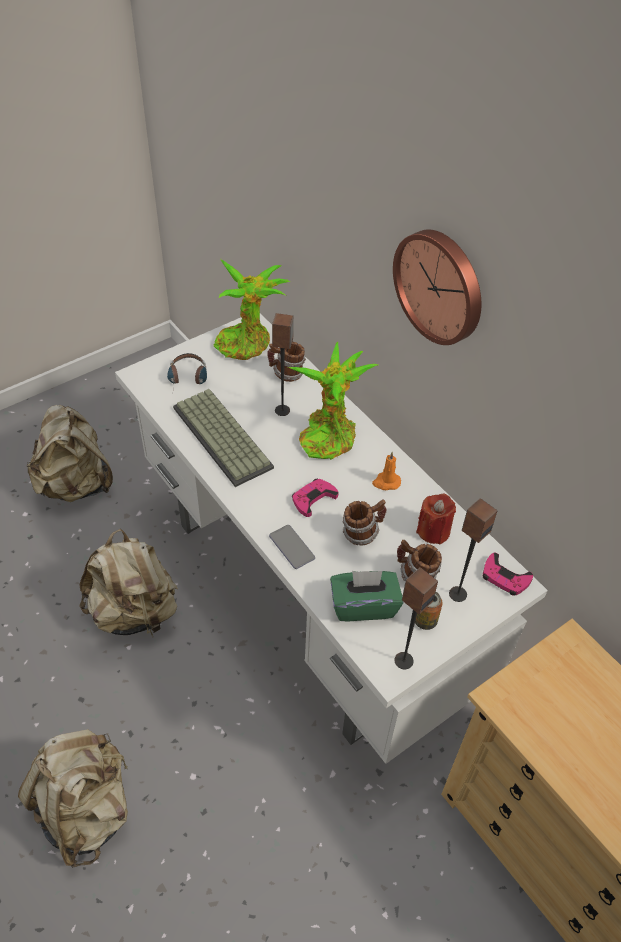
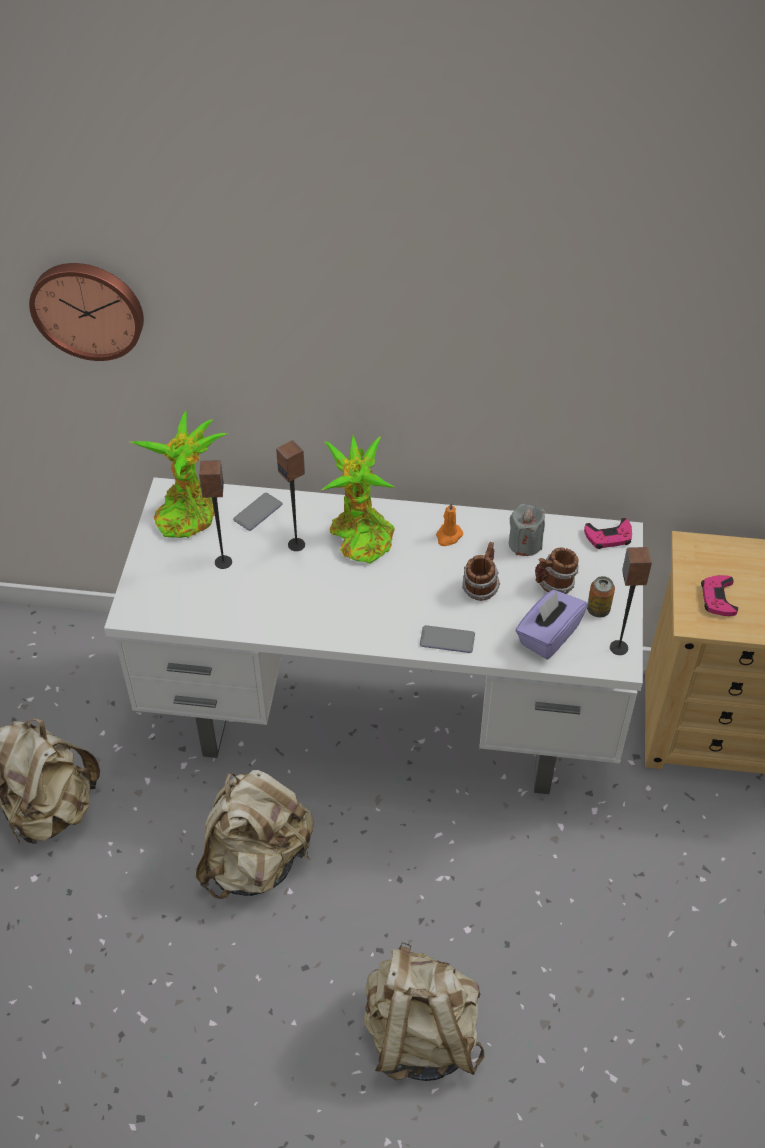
camera: 45 degrees left, 0 degrees up
(188, 380) = (181, 582): headphones -> none
(224, 437) = (281, 603): keyboard -> none
(286, 374) = (258, 512): mug -> phone
(313, 499) = (414, 592): pink game controller -> pink game controller (718, 598)
(363, 605) = (548, 635): green tissue box -> purple tissue box
(433, 531) = (525, 544): red candle -> grey candle
(440, 286) = (439, 326): wall clock -> wall clock (88, 308)
(457, 594) = (594, 574): speaker -> speaker (223, 562)

